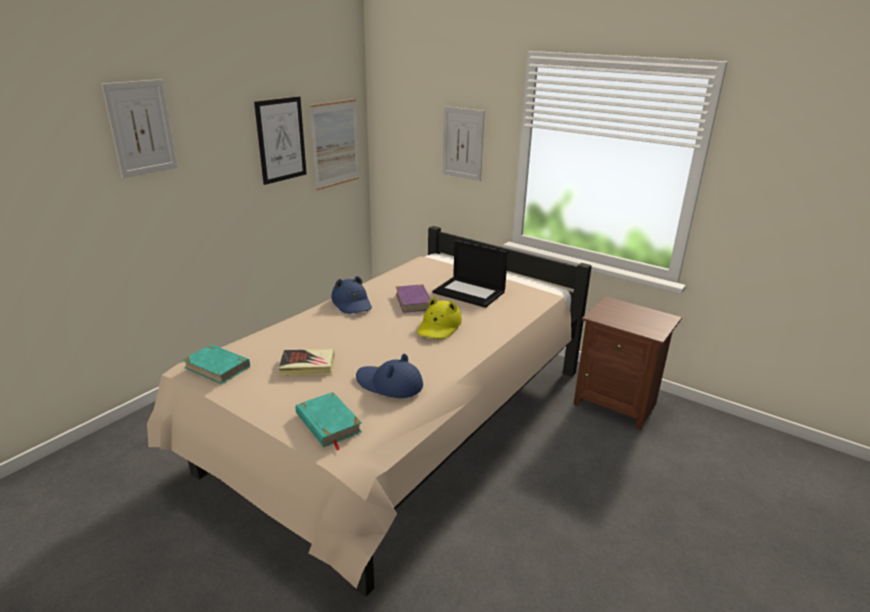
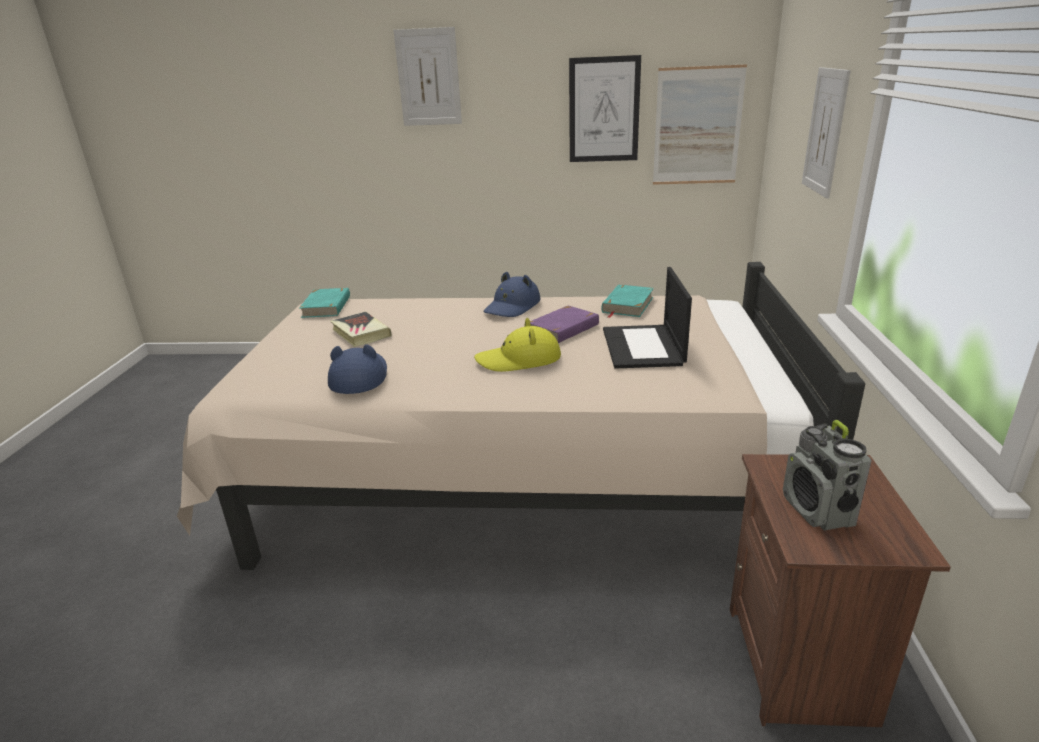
camera: 60 degrees right, 0 degrees up
(328, 423) = (265, 375): turquoise book -> turquoise book (627, 305)
(635, 322) = (818, 511): none -> radio

